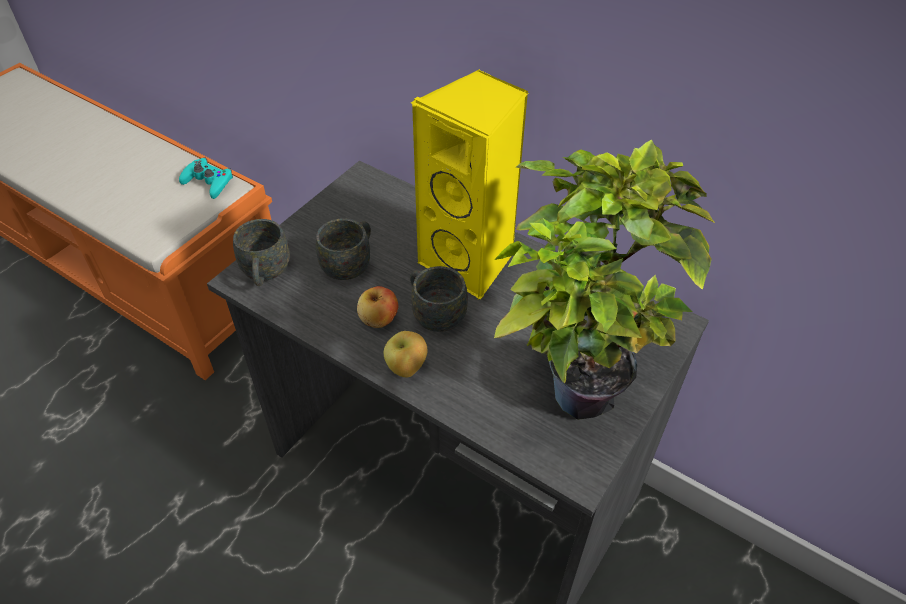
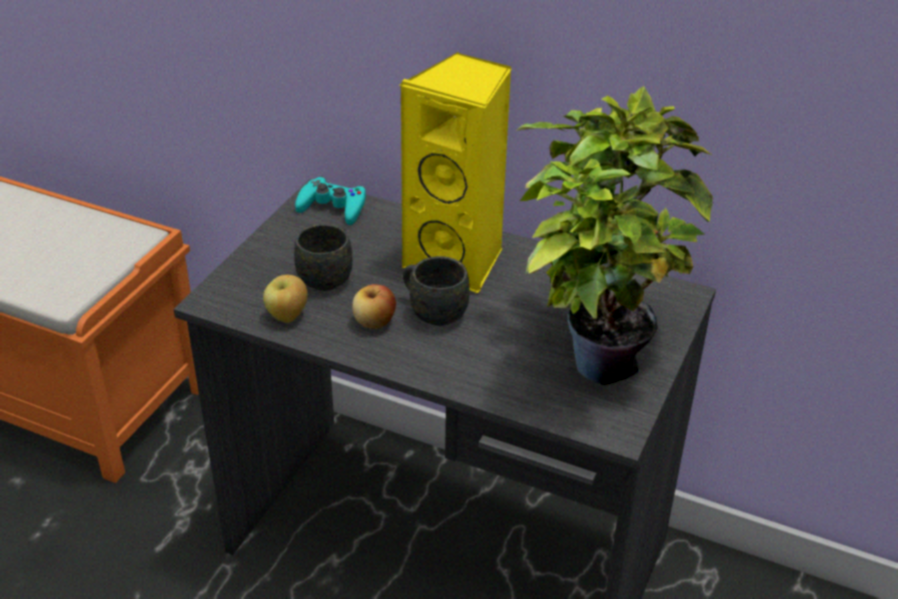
camera: 10 degrees left, 10 degrees down
(208, 182) = (113, 232): turquoise game controller -> turquoise game controller (333, 207)
(265, 274) = (237, 294): grey mug -> none
(406, 368) = (416, 362): apple -> apple (287, 317)

